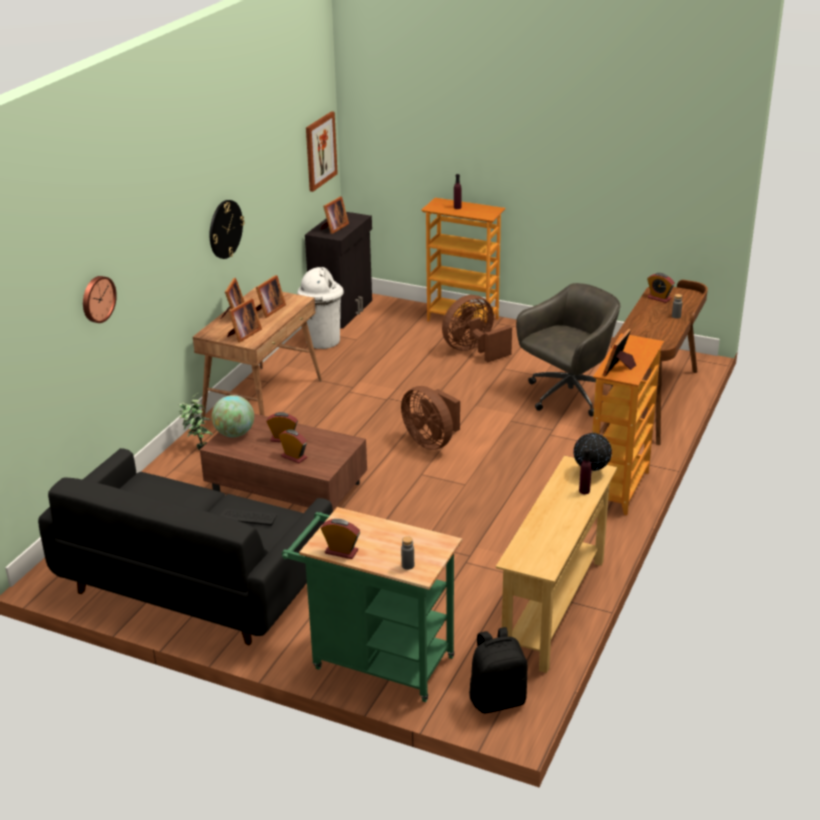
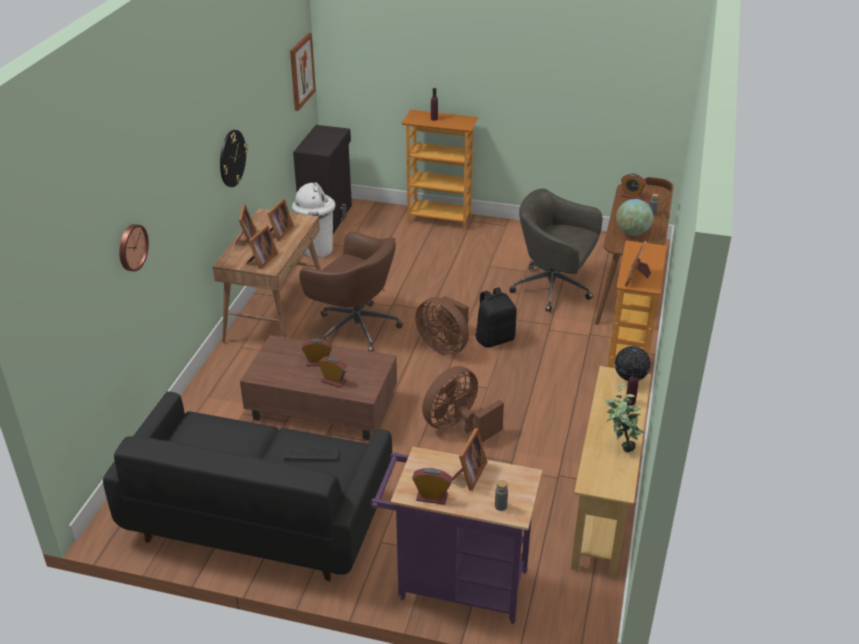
camera: 10 degrees left, 5 degrees up
(198, 446) = (225, 369): potted plant -> potted plant (620, 446)
(234, 434) = (269, 361): globe -> globe (632, 233)
(334, 228) = (319, 143): picture frame -> picture frame (468, 475)
(341, 417) = (355, 327): none -> brown office chair
(375, 661) = (455, 584): green cart -> purple cart
(474, 351) = (458, 250): brown fan -> brown fan (458, 426)
(498, 699) = (579, 612): black backpack -> black backpack (494, 339)
(567, 396) = (554, 289): grey office chair -> grey office chair turned 105 degrees counterclockwise

